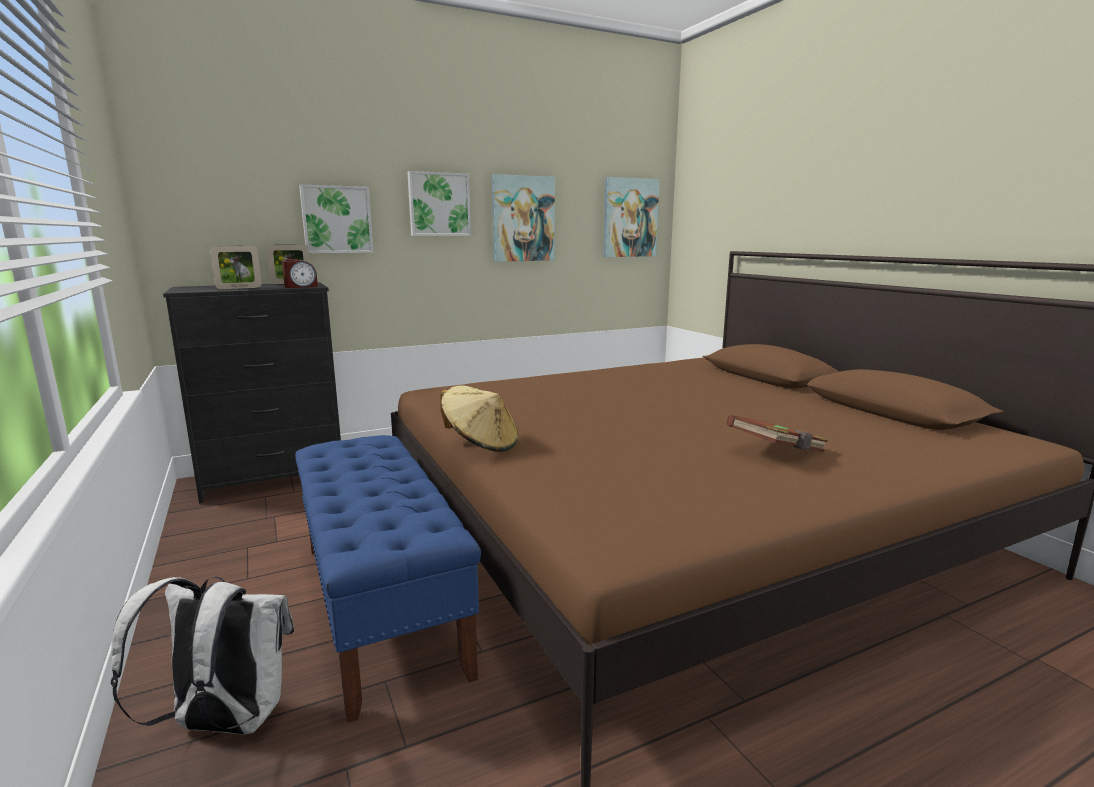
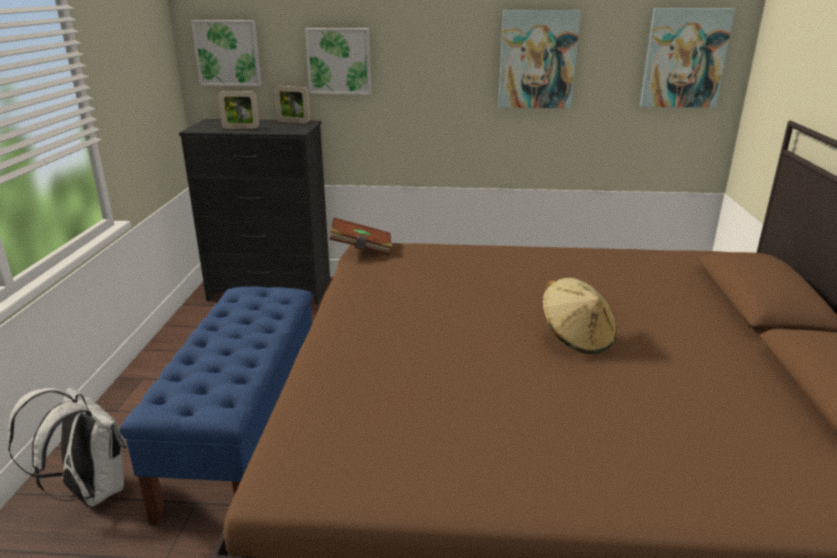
camera: 30 degrees right, 10 degrees up
(301, 287) = (287, 131): alarm clock -> none
(439, 204) = (441, 45): picture -> picture (228, 53)
(481, 444) = (328, 328): beige hat -> beige hat (576, 338)
(777, 452) = (587, 423): brown book -> brown book (361, 249)

